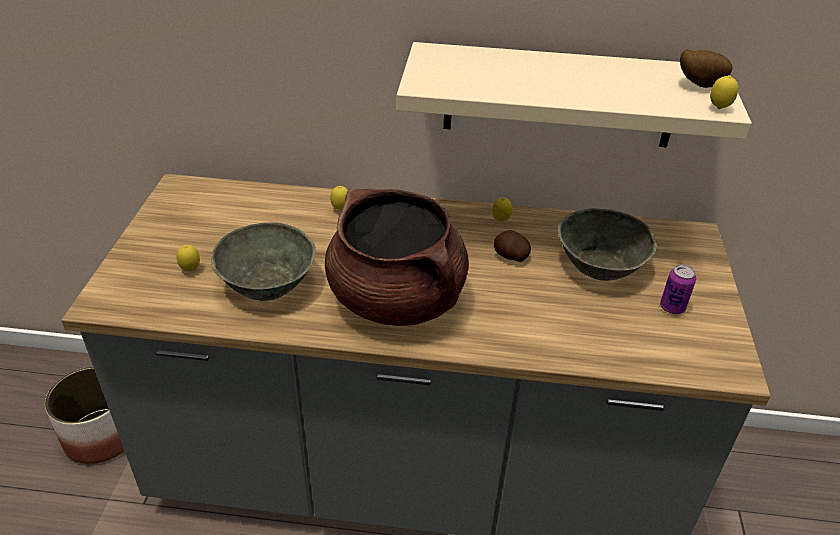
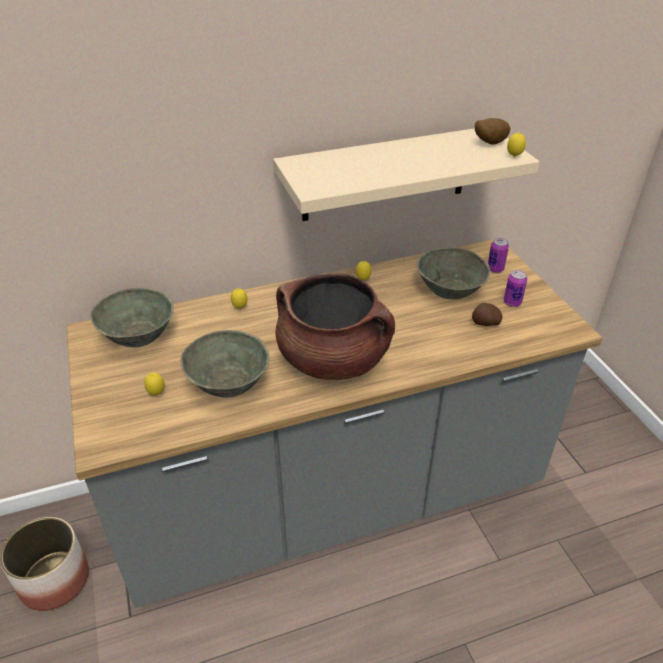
camera: 25 degrees left, 0 degrees up
(218, 205) = (137, 335): none -> grey bowl
(510, 257) = (388, 303): potato -> potato (485, 323)
(680, 259) = (495, 269): none -> can

